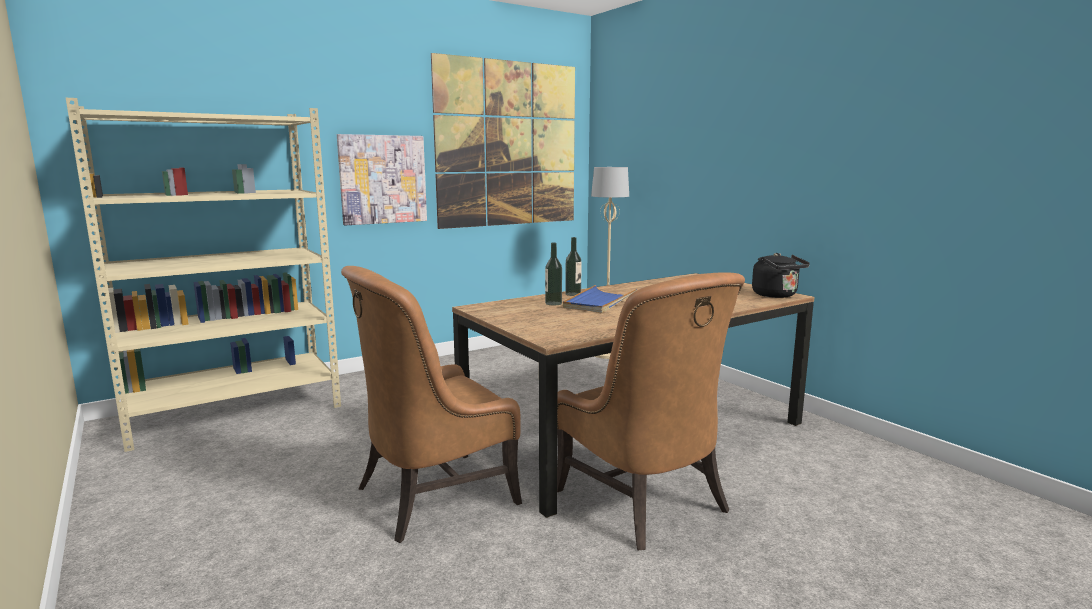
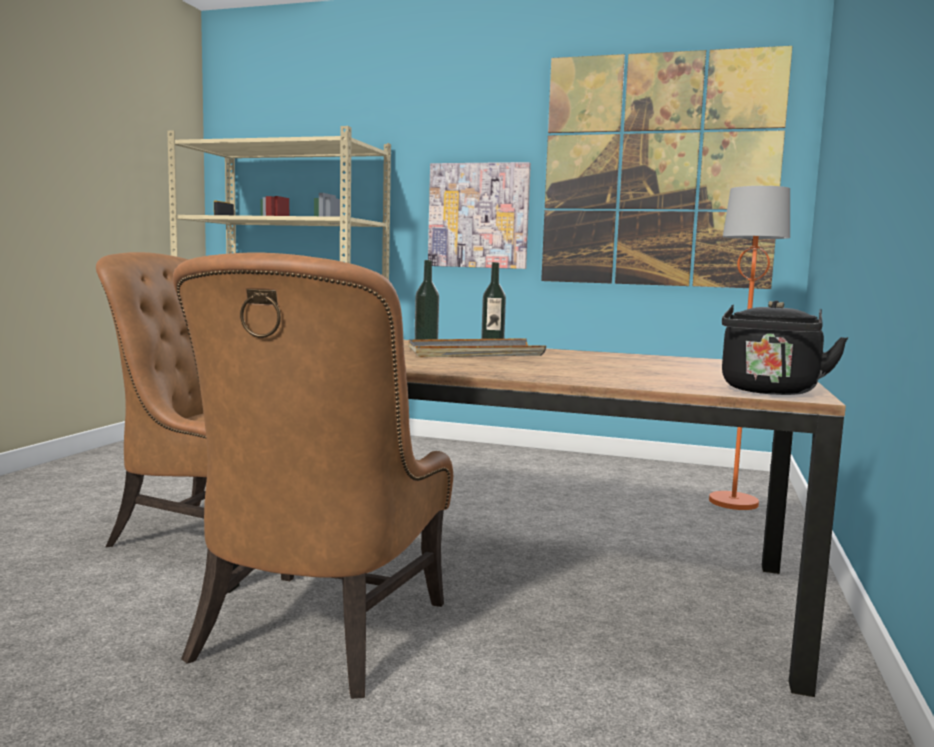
camera: 50 degrees right, 5 degrees down
(599, 302) = (474, 353): blue tray -> grey tray
(606, 354) = (733, 502): beige floor lamp -> orange floor lamp

